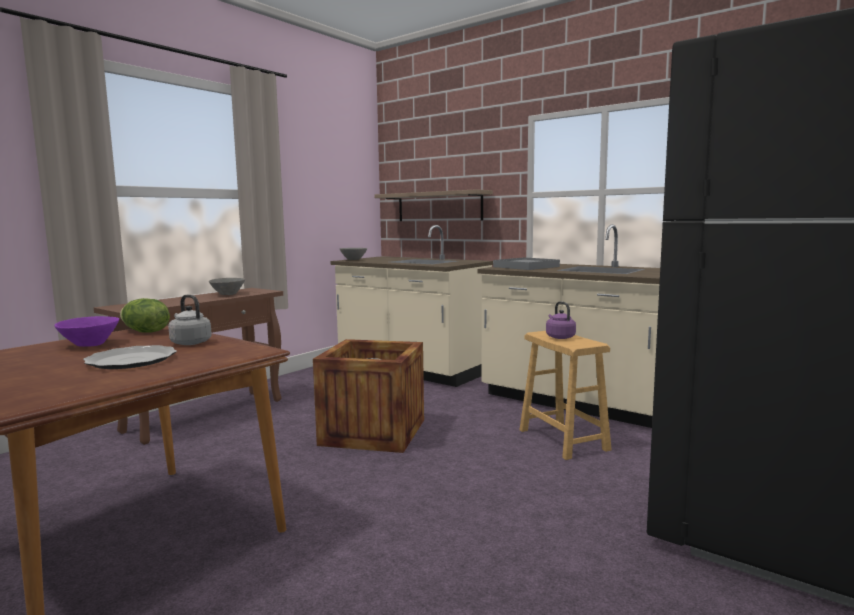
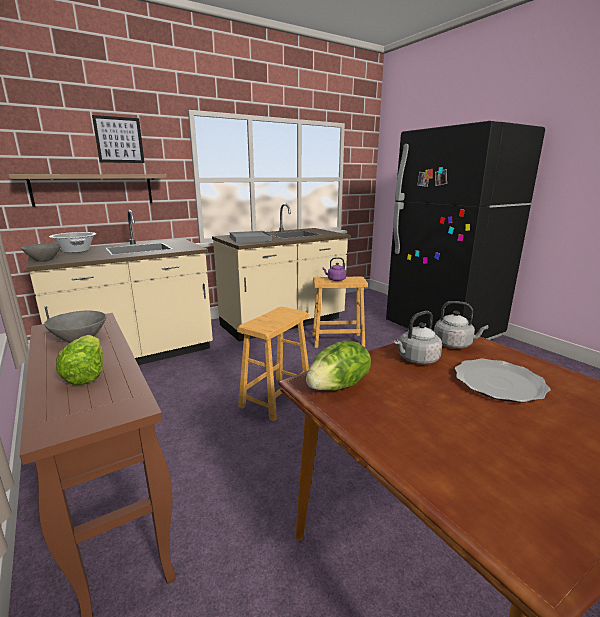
camera: 70 degrees left, 10 degrees up
(90, 344) = (411, 417): purple bowl -> none
(174, 301) = (87, 374): none -> lettuce
(227, 350) = (454, 345): none -> grey kettle
(373, 432) = (276, 398): crate -> brown stool
(393, 258) = (76, 251): none -> cooking pot
(462, 159) = (119, 140): none -> picture

